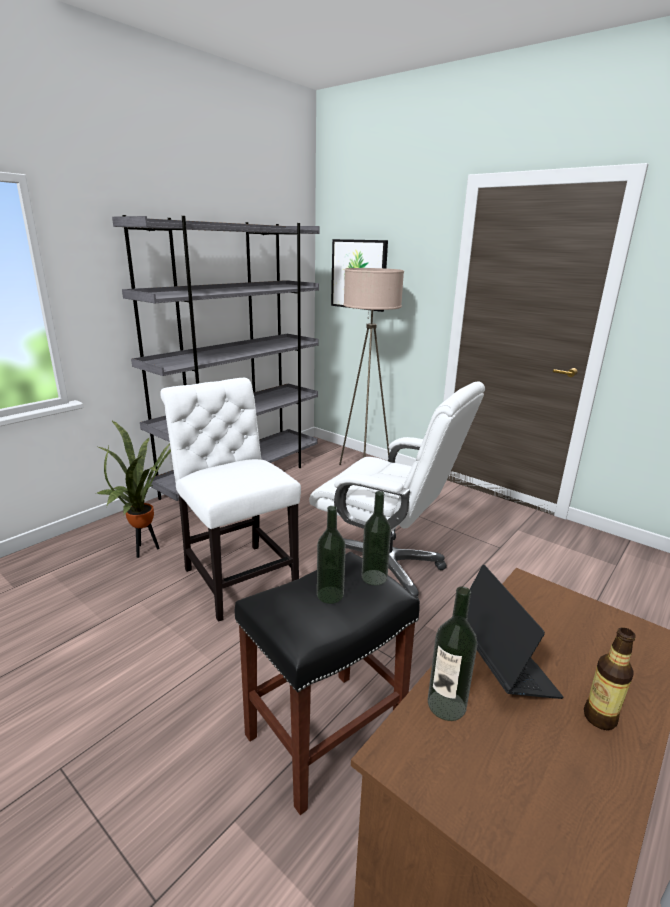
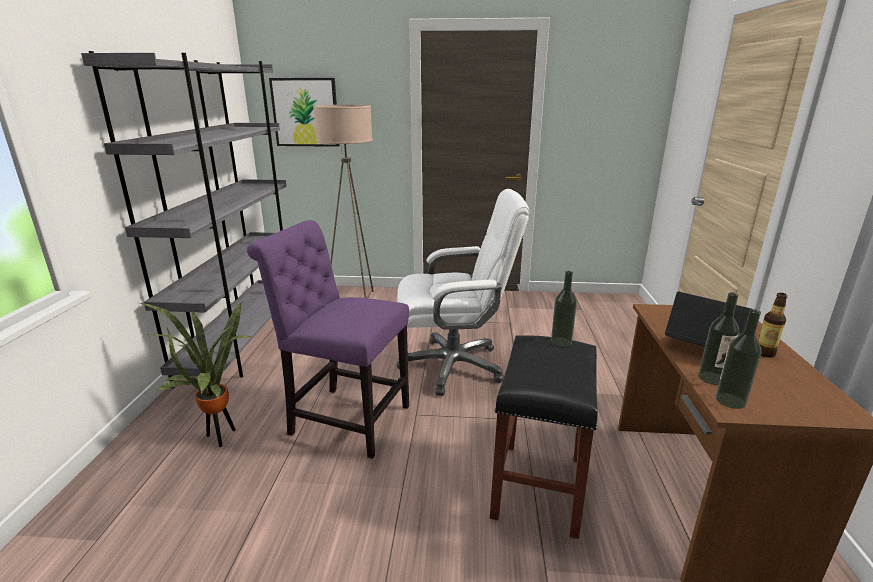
camera: 35 degrees left, 0 degrees up
(237, 576) = (344, 419): white chair -> purple chair
(330, 595) = (551, 363): bottle -> bottle (730, 400)

